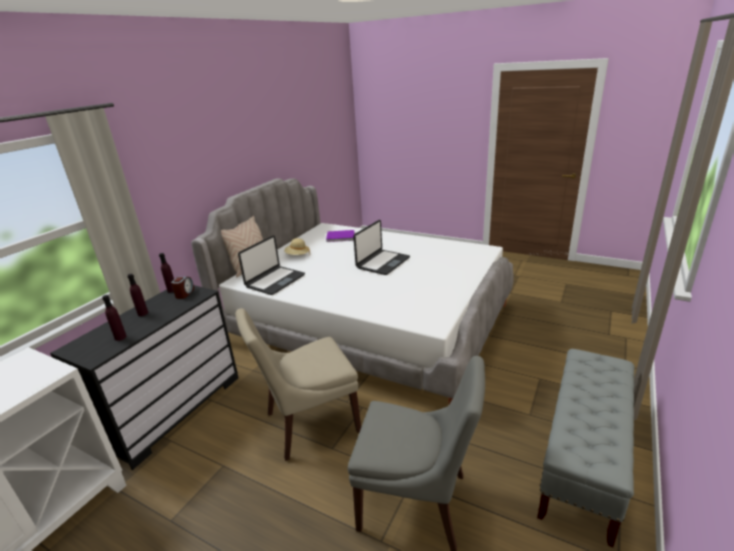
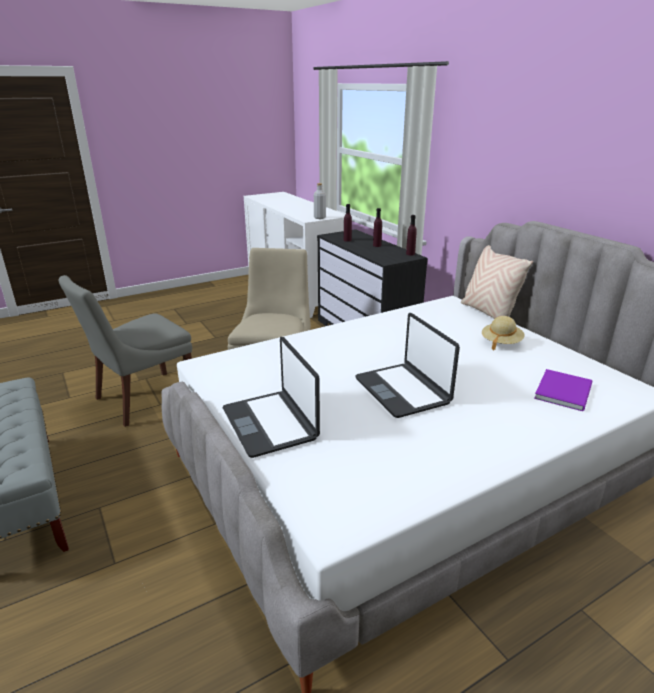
camera: 120 degrees right, 0 degrees up
(40, 367) = (319, 218): none -> grey bottle
(184, 293) = (396, 256): alarm clock -> none
(275, 281) = (427, 317): laptop -> laptop (271, 423)

